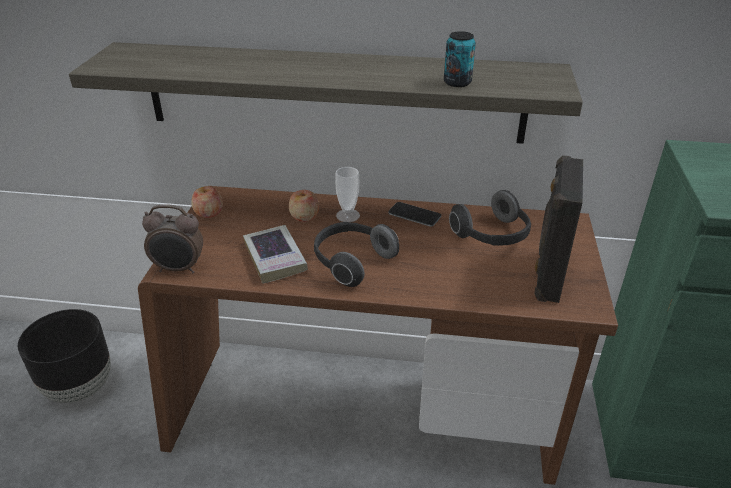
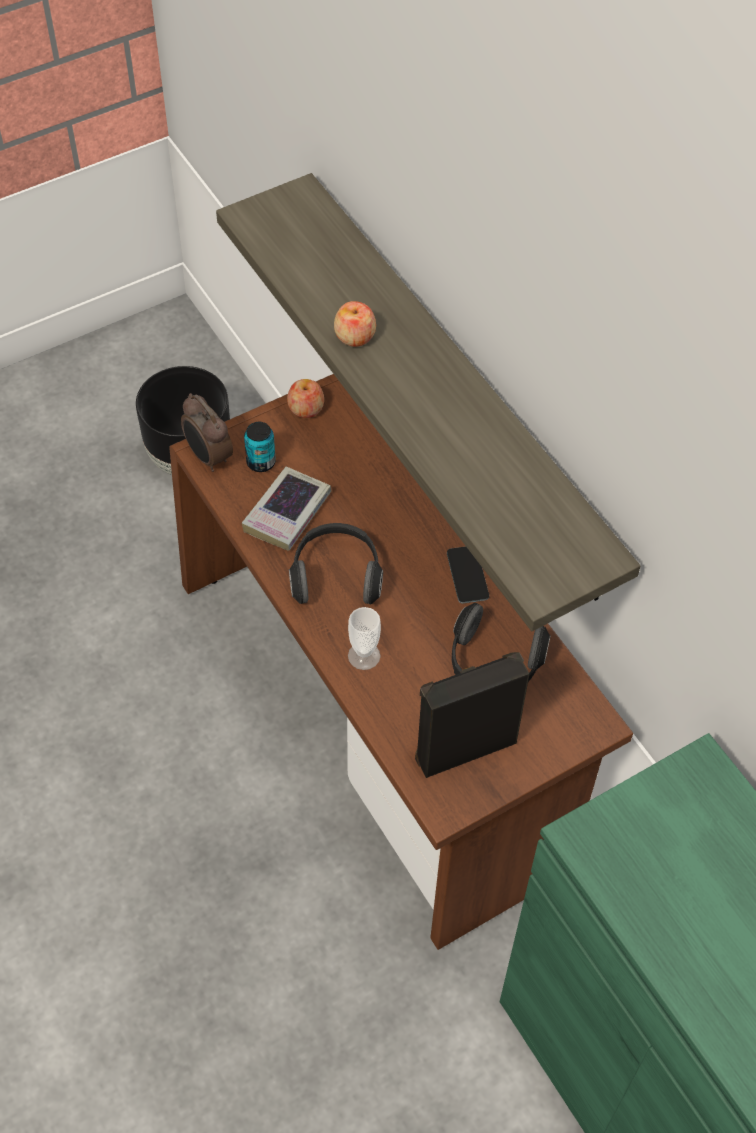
camera: 50 degrees right, 20 degrees up
(304, 216) = (374, 486): apple -> apple (355, 336)
(348, 215) = (410, 520): cup -> cup (364, 656)
(457, 82) = (479, 497): can -> can (261, 462)

